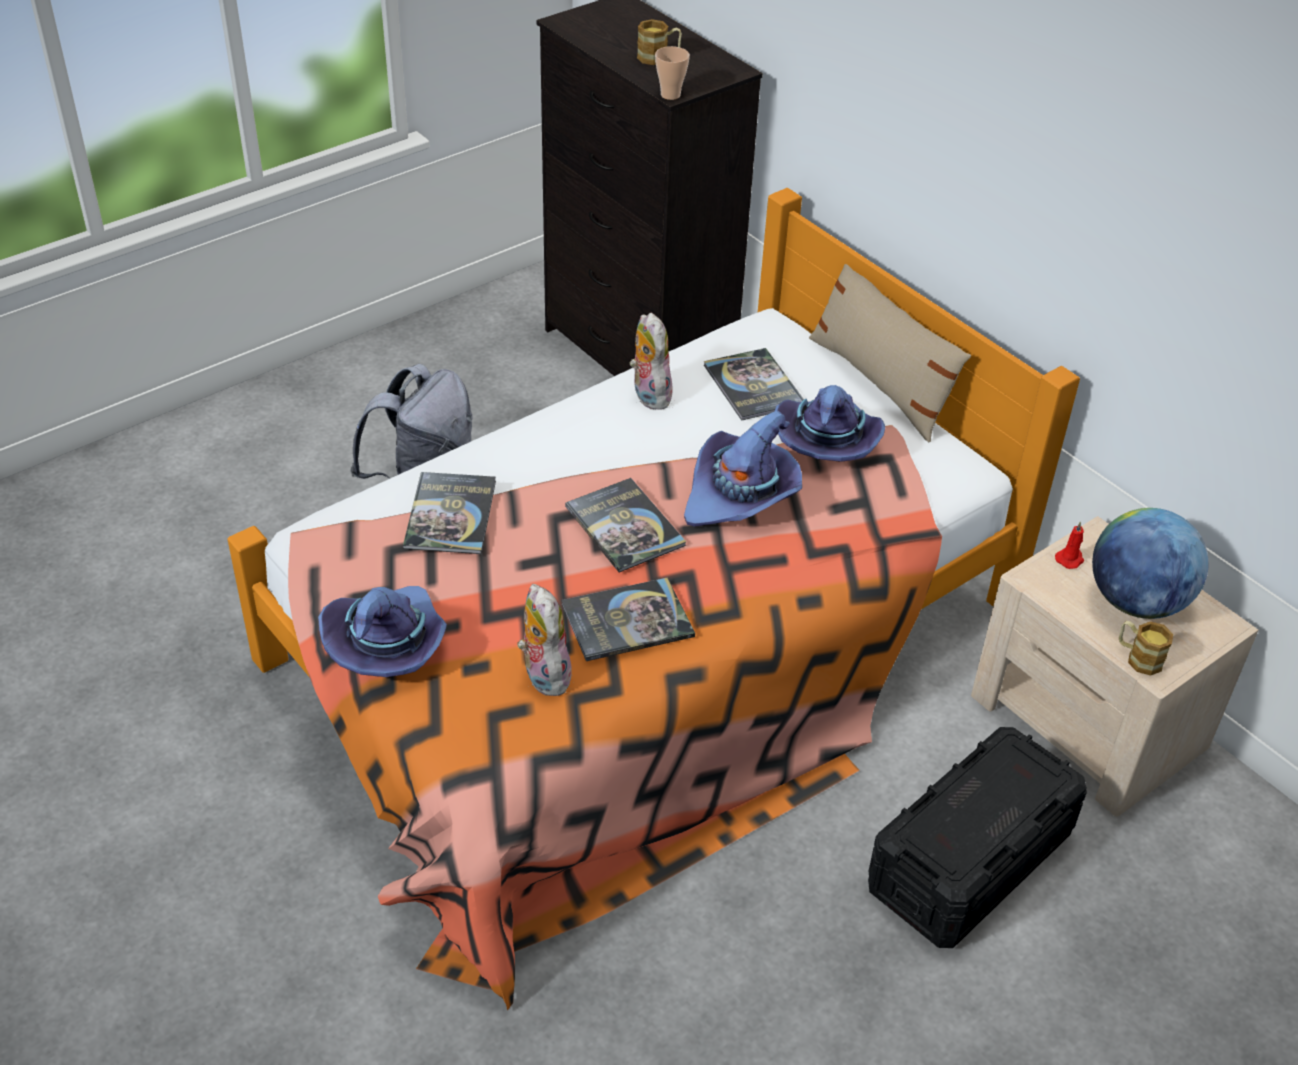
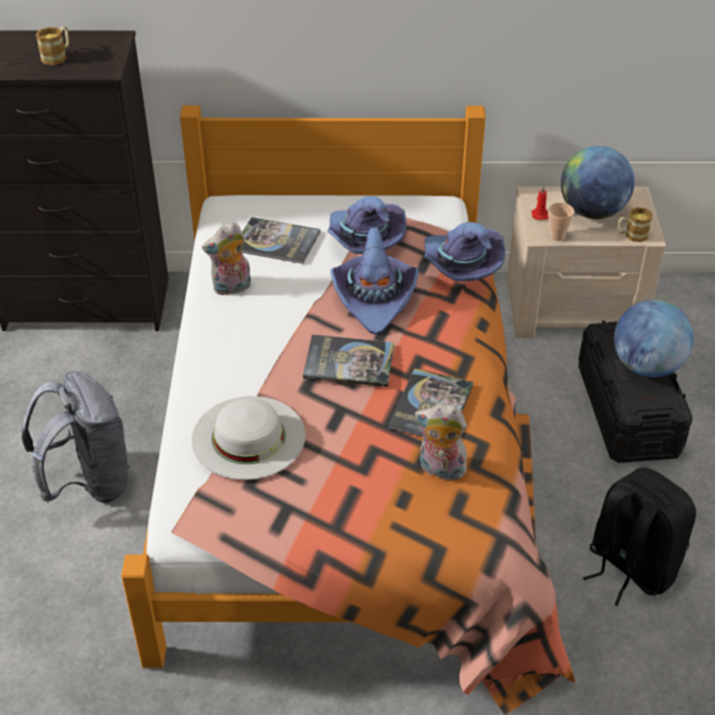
camera: 50 degrees left, 0 degrees up
(388, 644) = (340, 533): purple hat -> purple hat (460, 266)
(450, 514) = (248, 437): book -> white hat
(648, 395) = (231, 288): plush toy -> plush toy turned 45 degrees counterclockwise
(670, 95) = (108, 73): cup -> cup (557, 236)
(723, 984) = (630, 566): none -> black backpack
(880, 383) = (333, 194): beige pillow -> none
(997, 814) = (646, 366): none -> globe

